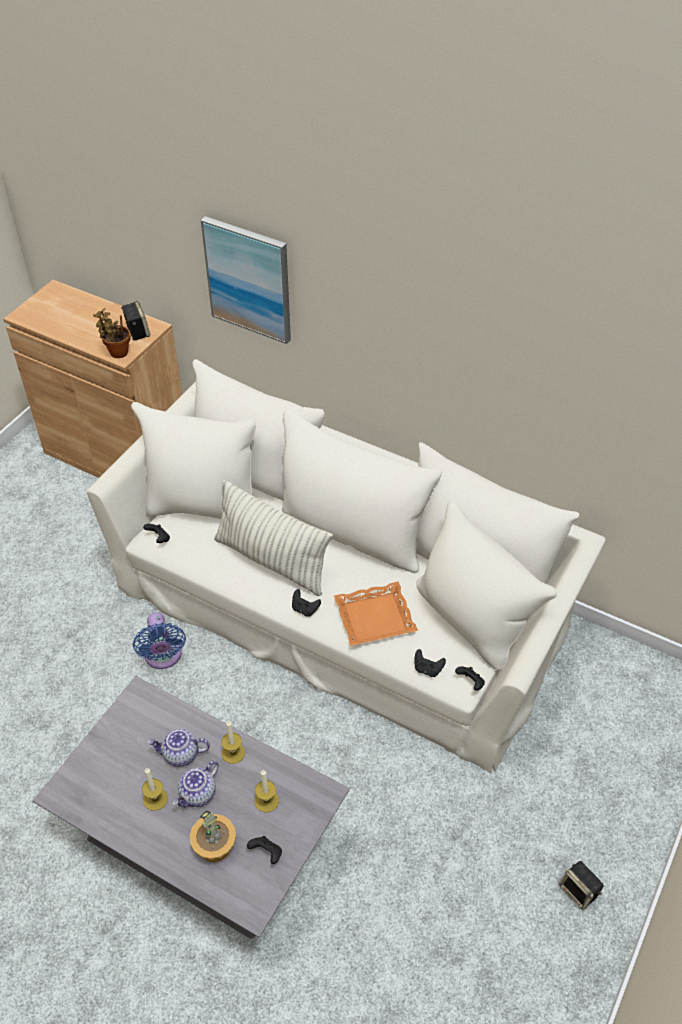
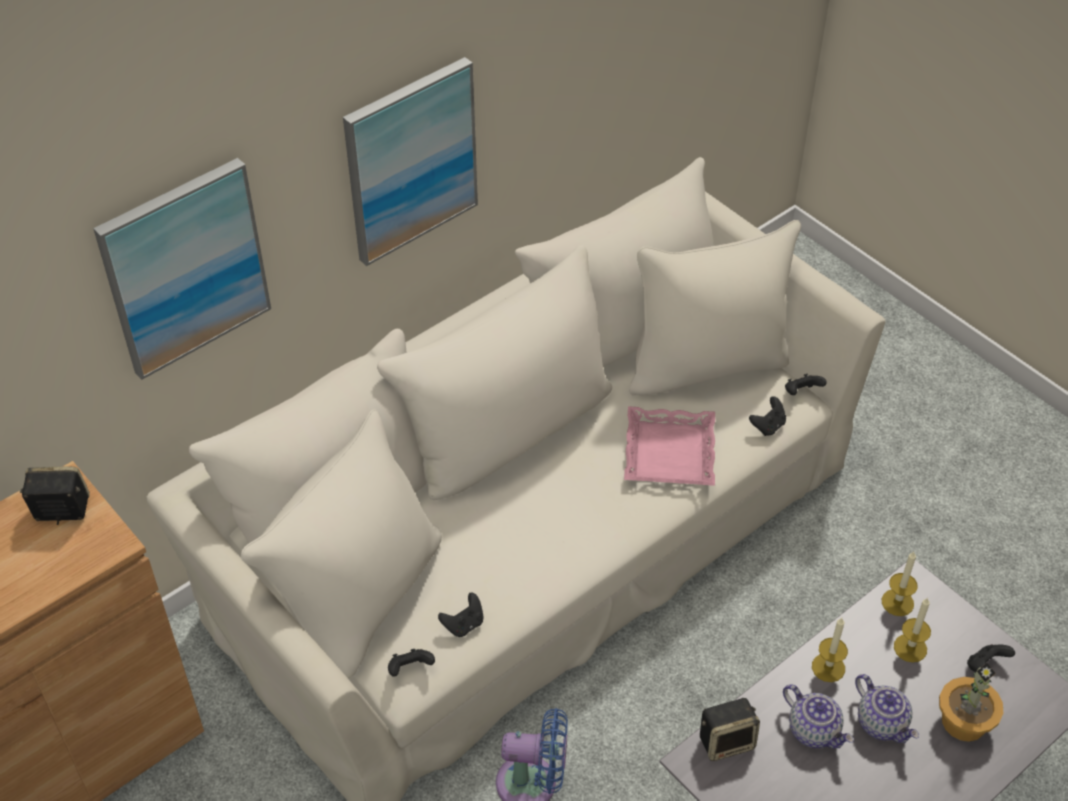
camera: 70 degrees left, 0 degrees up
(117, 352) = (96, 549): potted plant -> none
(155, 799) = (877, 776): candle -> candle (897, 602)
(180, 755) = (814, 730): teapot -> teapot turned 60 degrees counterclockwise
(272, 560) = (521, 537): pillow -> none
(305, 609) = (625, 523): black game controller -> black game controller (463, 624)
(374, 617) = (668, 453): orange tray -> pink tray
(395, 337) = (410, 160): none -> picture
(579, 892) = (1008, 444): speaker -> speaker (727, 741)

